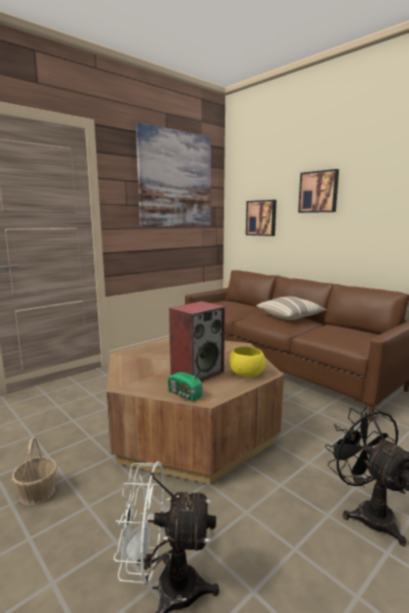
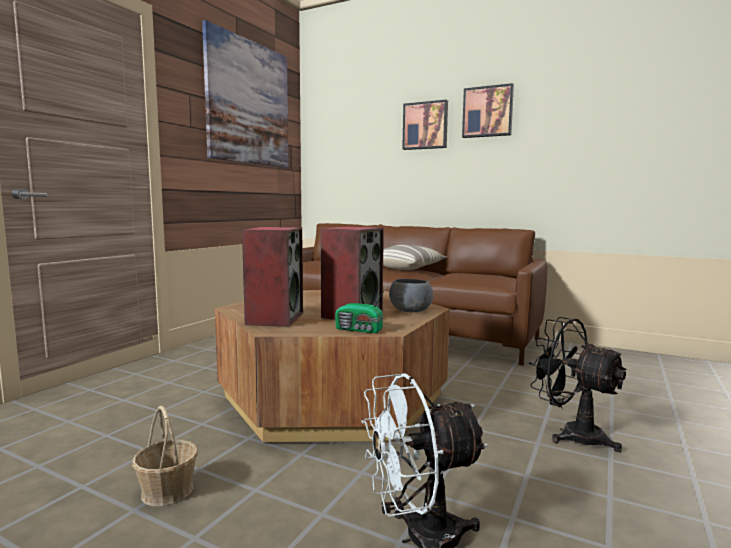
camera: 20 degrees left, 5 degrees down
(138, 371) = (274, 318): none -> speaker
(247, 375) = (411, 311): yellow bowl -> grey bowl
(261, 218) = (354, 158): picture -> picture (488, 112)

